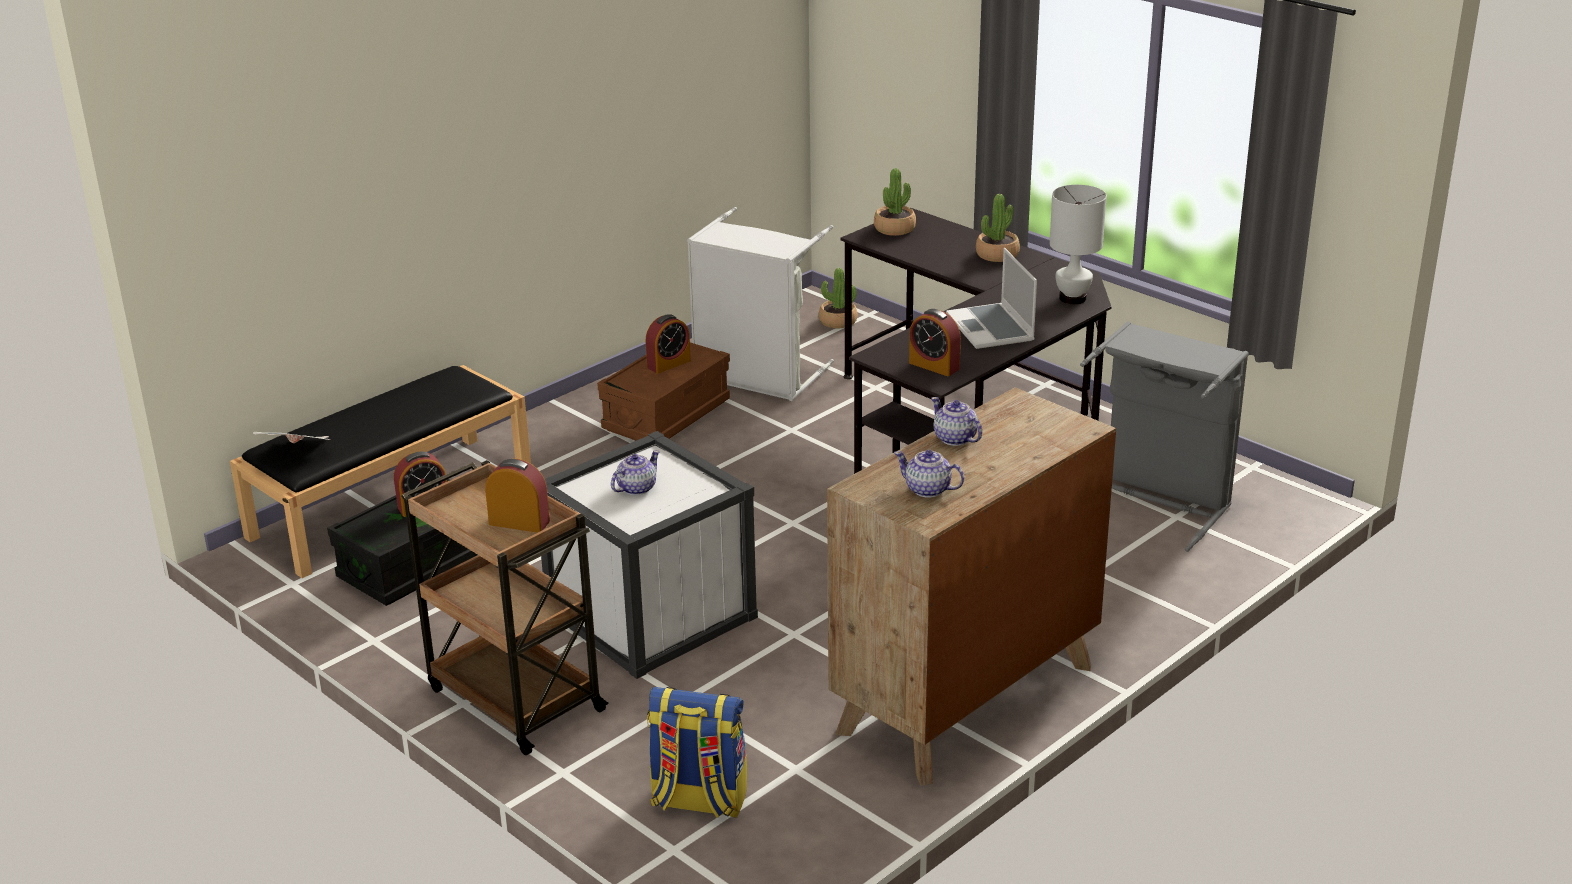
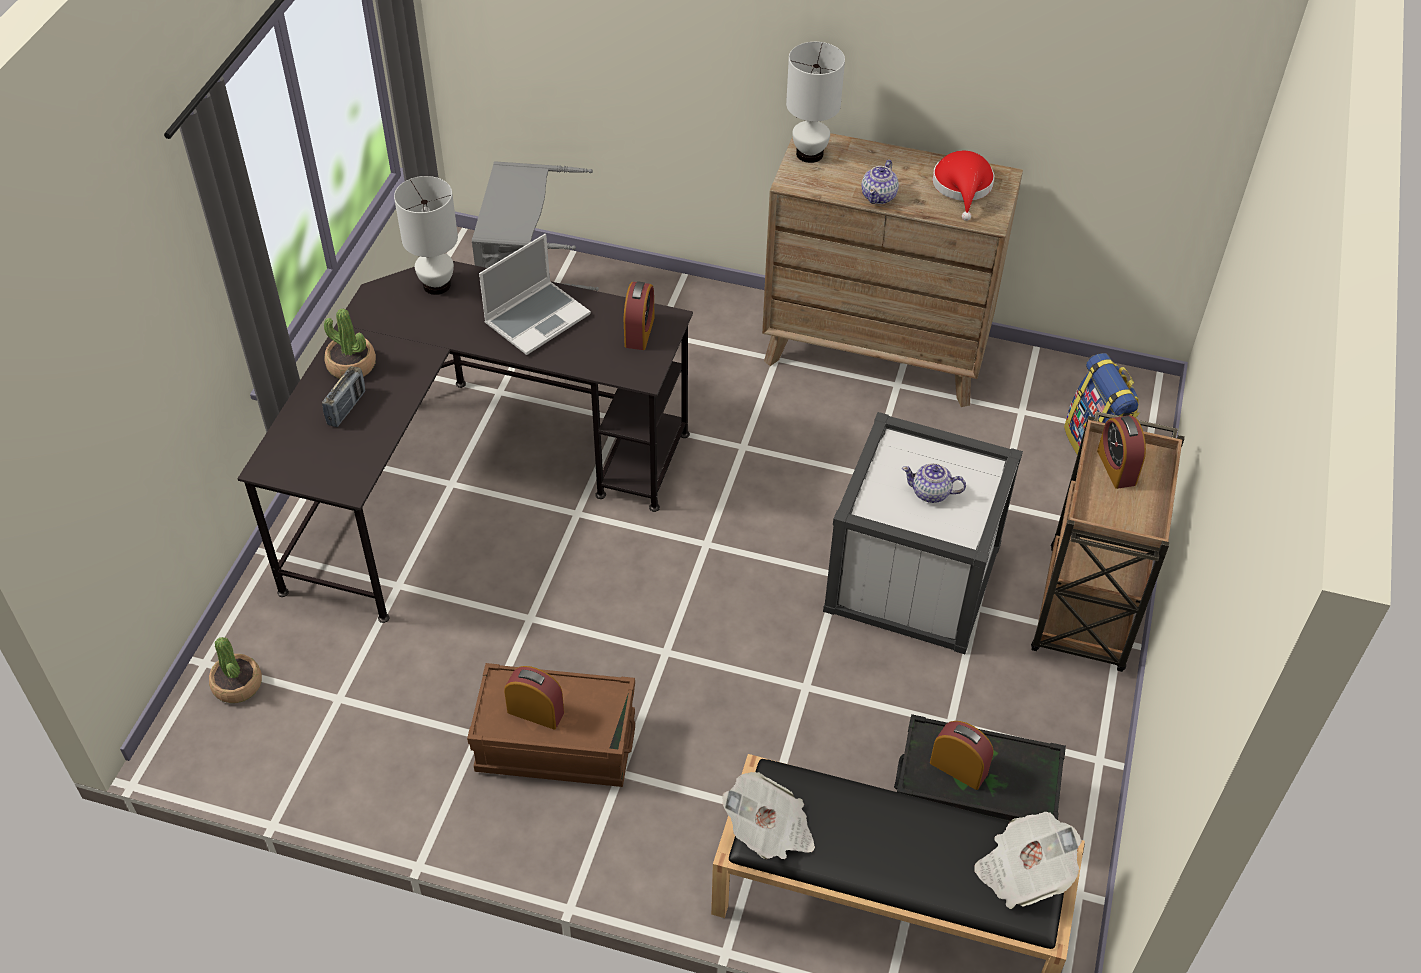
camera: 120 degrees left, 20 degrees up
(453, 376) = (769, 831): none -> newspaper
(757, 377) = (423, 700): grey laundry basket -> none
(894, 229) = (313, 469): potted plant -> none
(928, 490) = (963, 187): teapot -> red hat
(949, 247) = (346, 408): none -> radio
(1058, 421) = (809, 154): none -> white table lamp

